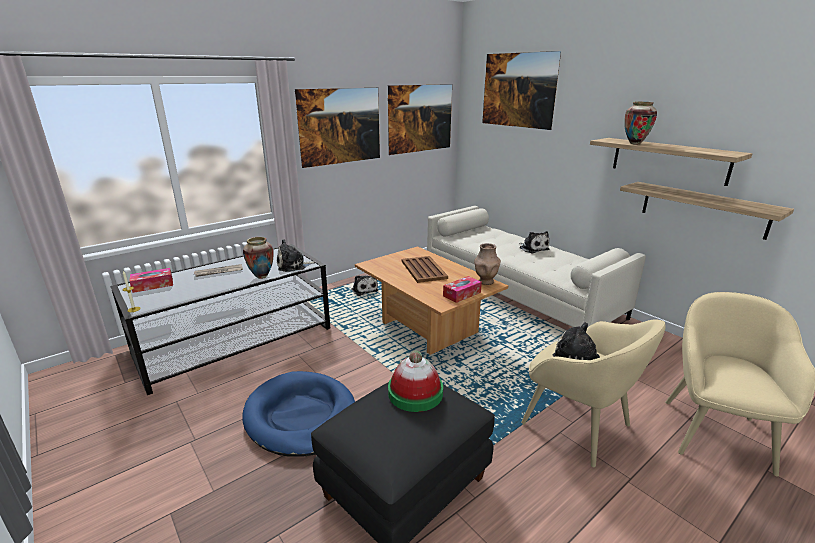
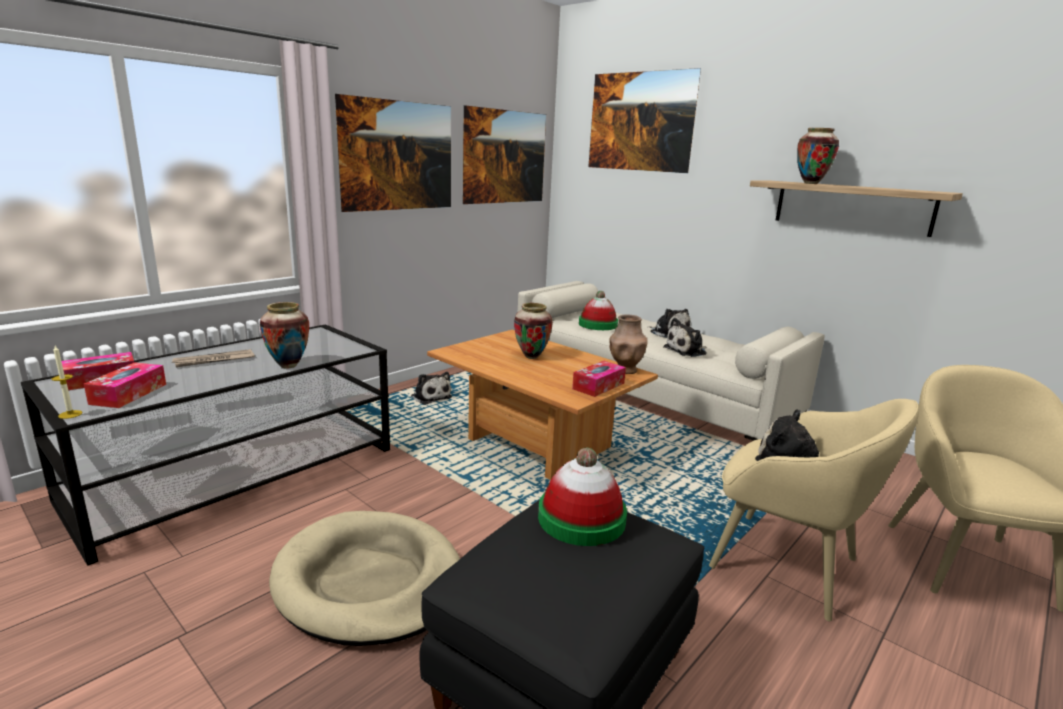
camera: 10 degrees left, 5 degrees down
(167, 295) = (128, 394): none -> tissue box
(293, 266) = (336, 351): plush toy -> plush toy (687, 351)
(301, 416) = (369, 581): blue dog bed -> beige dog bed
(423, 269) = (531, 357): brown tray -> vase
(482, 241) = (598, 324): none -> hat
(703, 209) = (899, 269): shelf -> none

